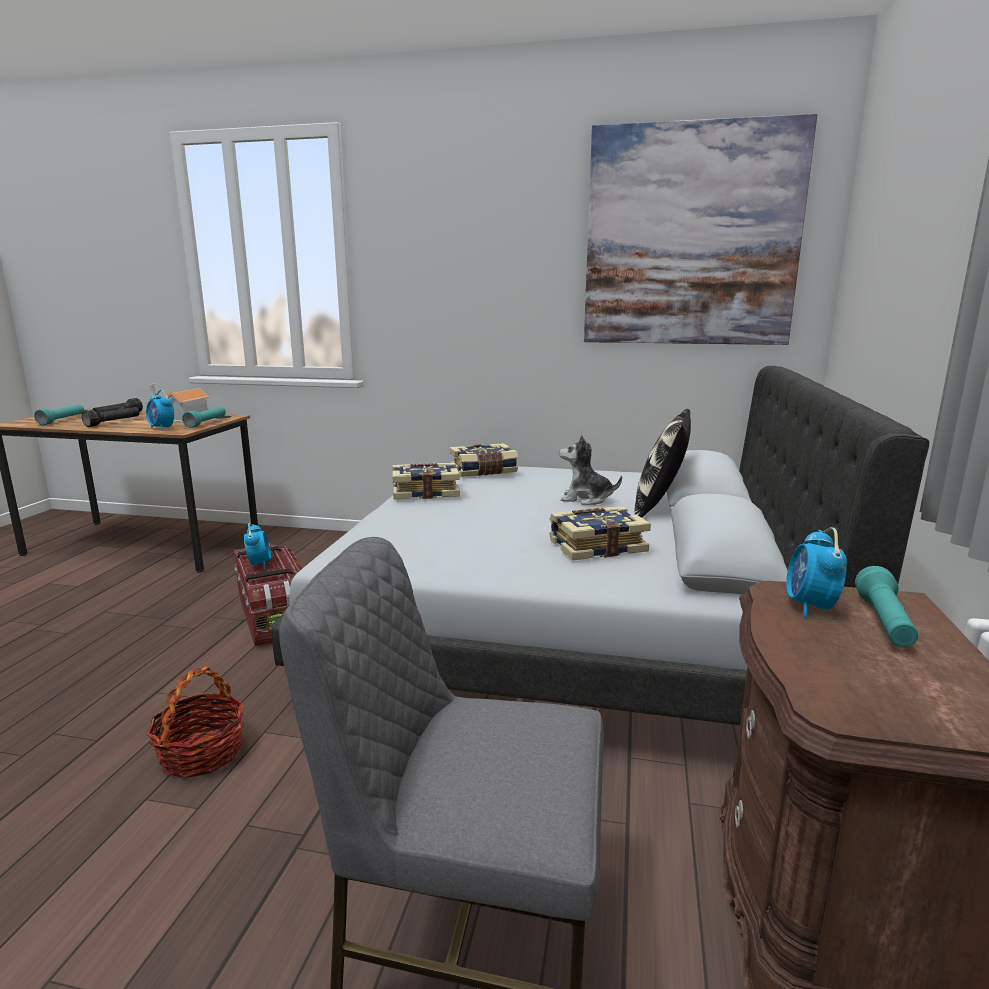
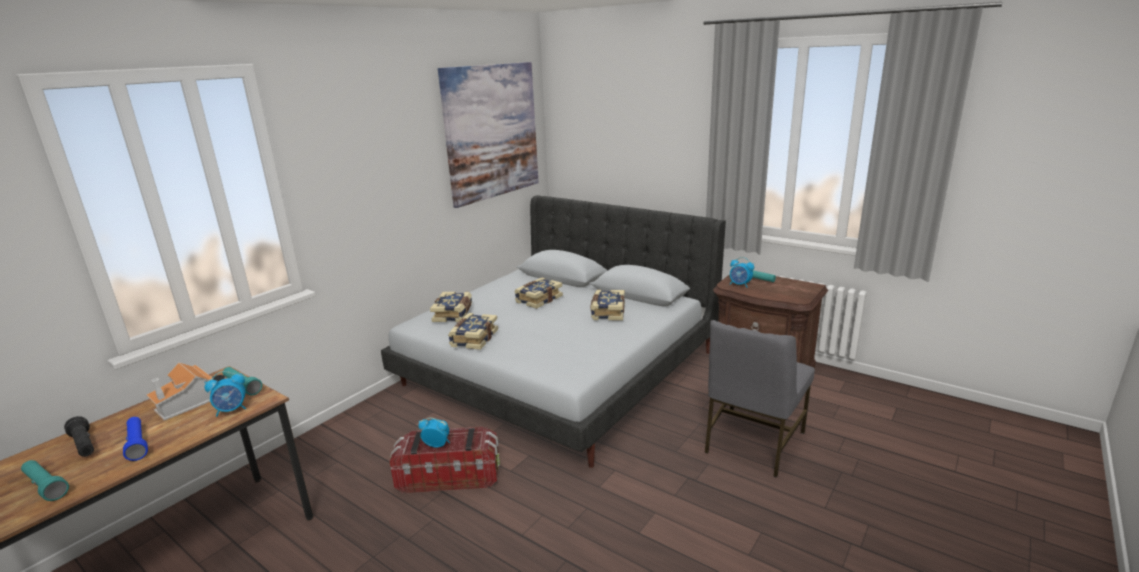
camera: 65 degrees left, 5 degrees up
(113, 423) = (137, 444): black flashlight -> blue flashlight
(201, 753) = (607, 511): basket -> none
(586, 499) = (538, 299): plush toy -> book
(659, 507) = (566, 287): pillow -> none

